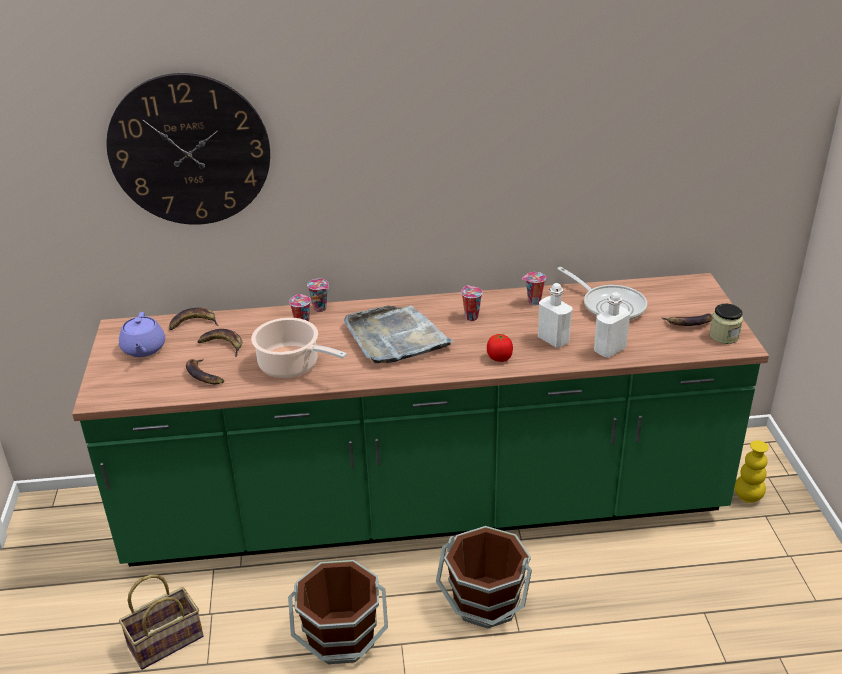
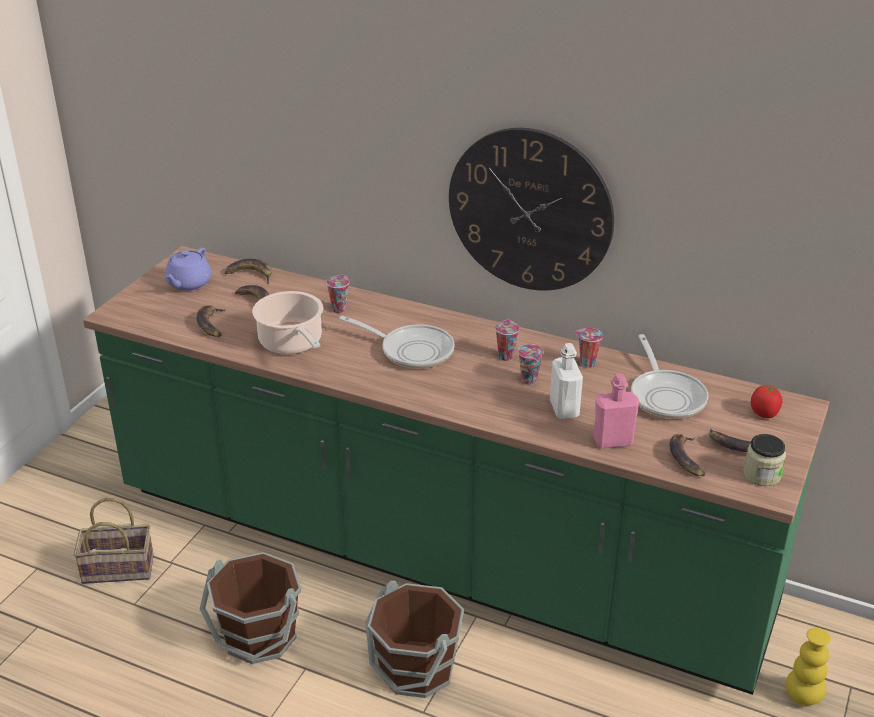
camera: 30 degrees right, 0 degrees up
(189, 150) = (270, 98): wall clock -> wall clock (530, 210)
(321, 309) = (372, 299): cup -> cup (530, 381)
(395, 337) = (411, 350): grey tray -> frying pan
(499, 358) = (489, 407): tomato -> tomato (764, 413)
(609, 350) = (613, 441): white bottle -> pink bottle
(667, 343) = (685, 458): none -> banana

